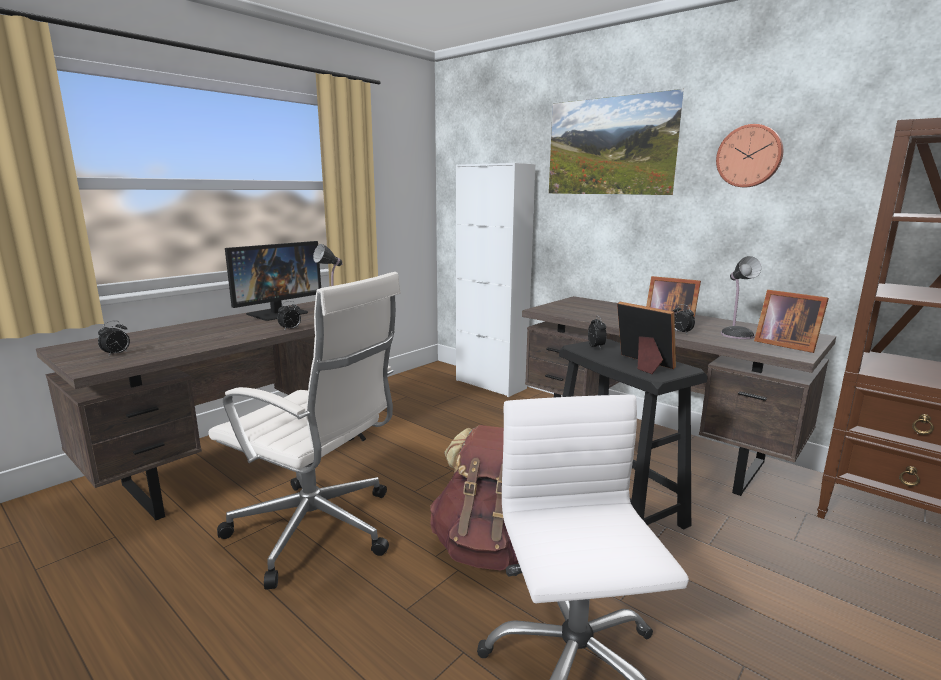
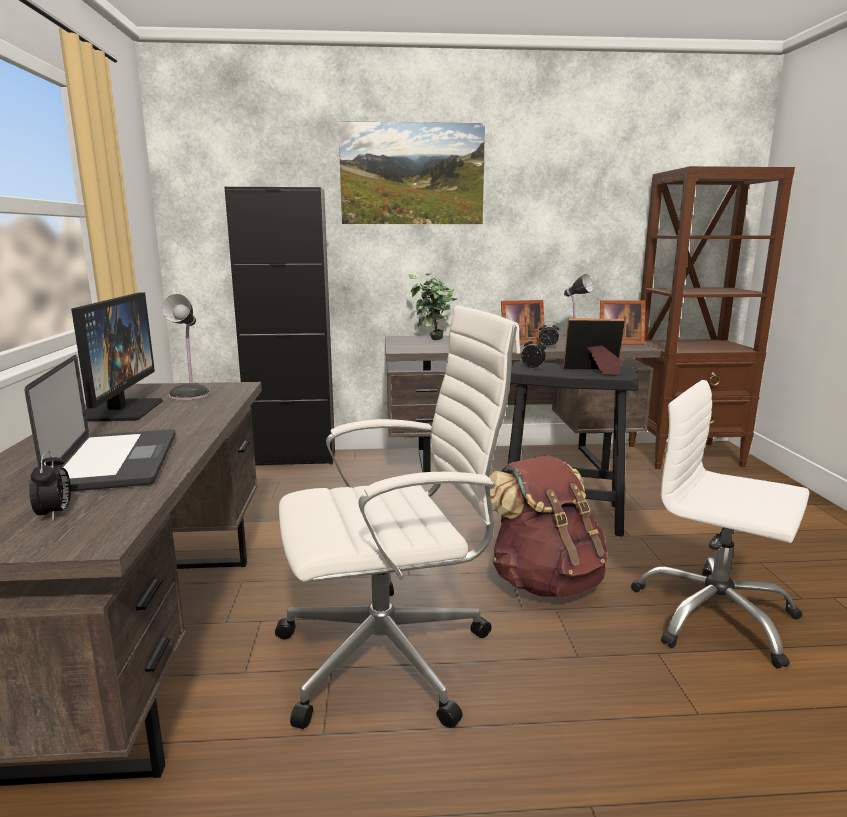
camera: 45 degrees left, 0 degrees up
(197, 339) = (117, 462): none -> laptop
(290, 329) = (214, 419): alarm clock -> none
(490, 384) = (292, 459): white cabinet -> black cabinet
(595, 306) = (432, 340): none -> potted plant
(749, 156) = (546, 189): wall clock -> none

